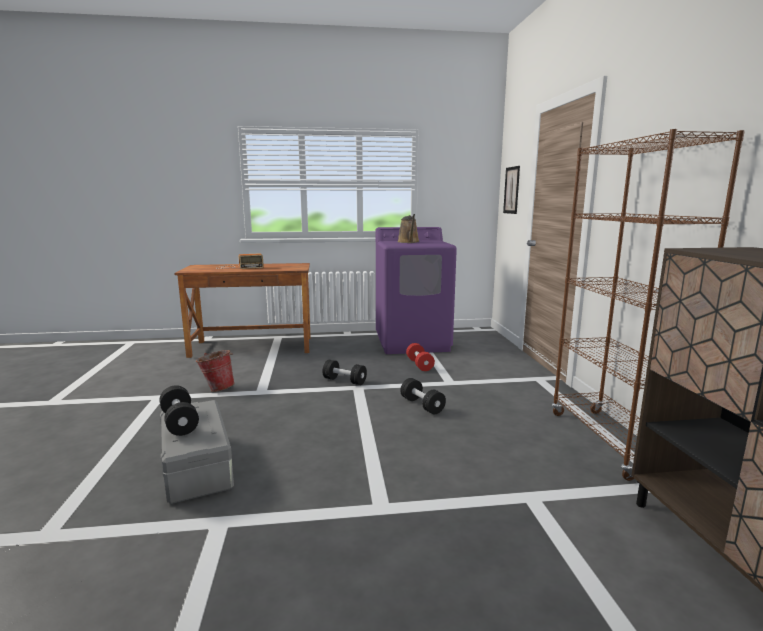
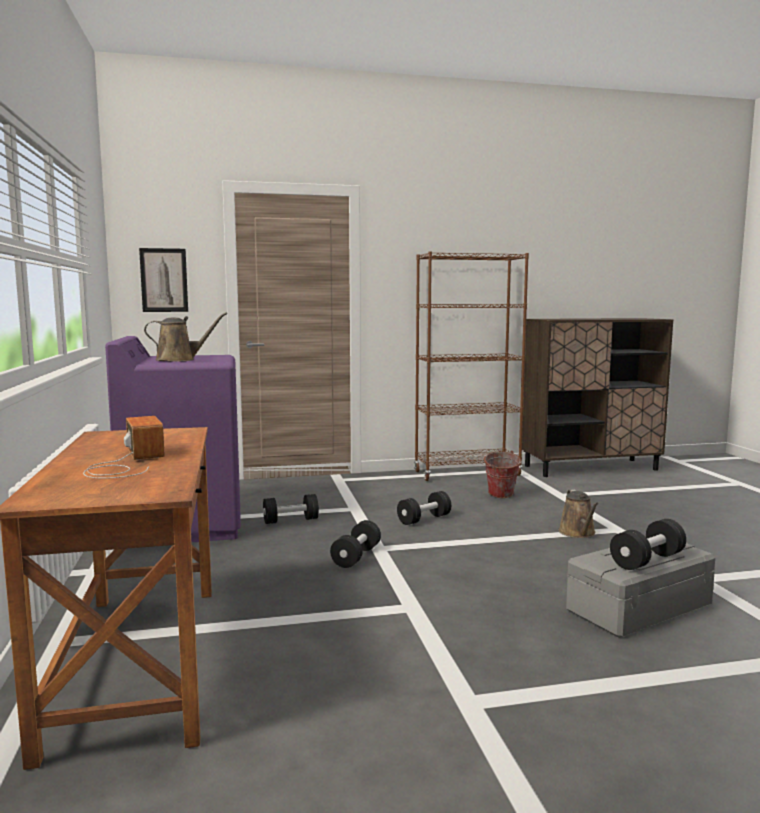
camera: 95 degrees left, 5 degrees down
(217, 388) = (406, 648): bucket -> bucket (500, 496)
(373, 476) = (578, 533): none -> brown watering can
(419, 365) = (290, 520): red dumbbell -> black dumbbell

